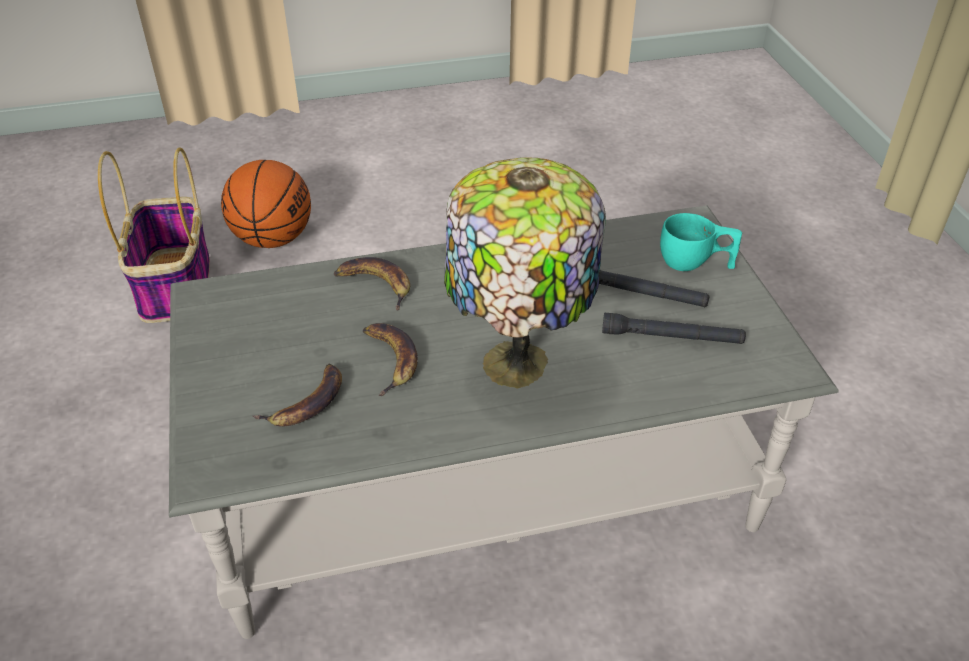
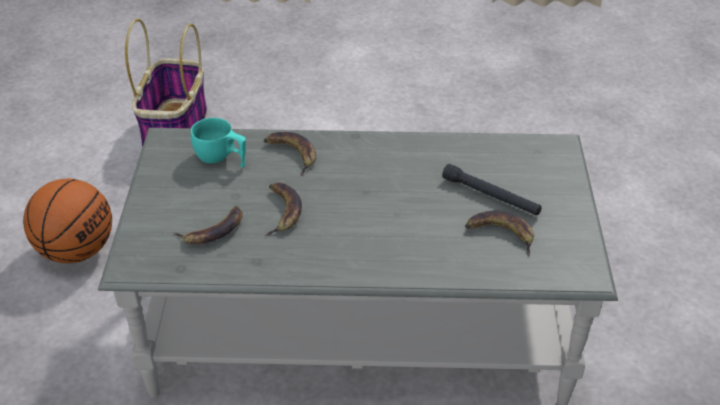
camera: 15 degrees right, 0 degrees up
(272, 239) = (259, 104): basketball -> basketball (76, 250)
(517, 368) = (372, 234): table lamp -> none
(671, 337) = (500, 234): black flashlight -> banana
(695, 263) = (545, 180): turquoise cup -> turquoise cup (221, 159)

